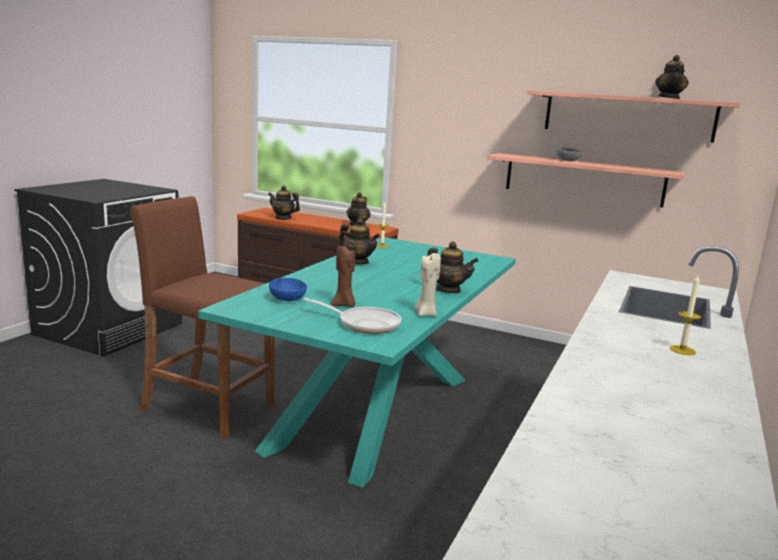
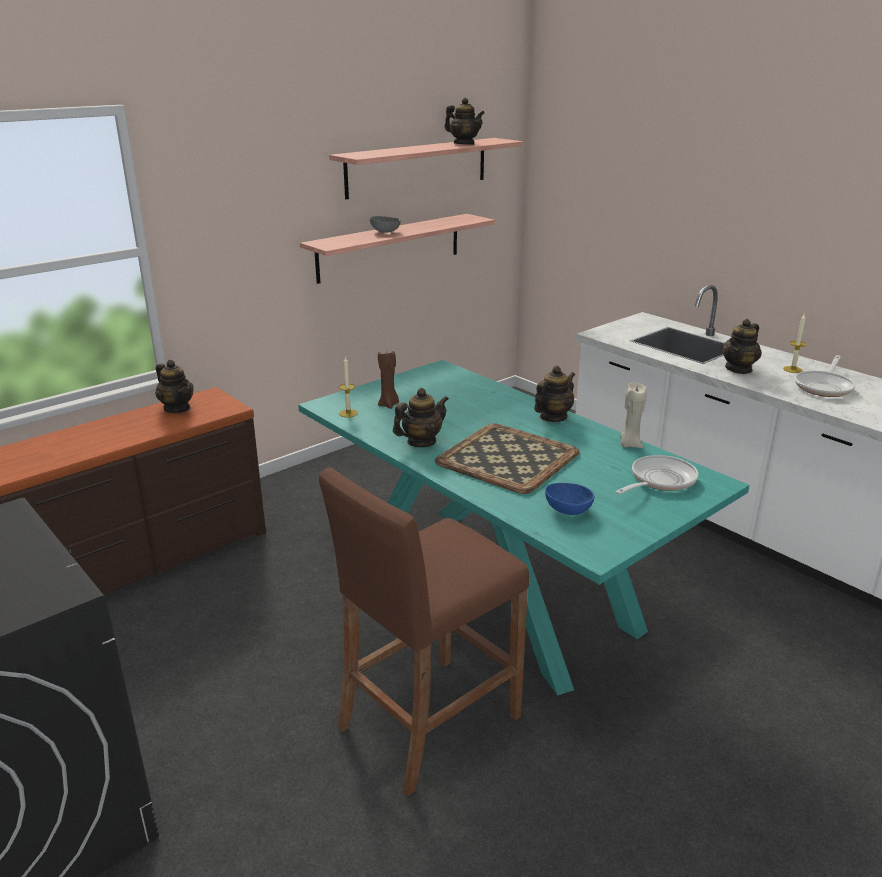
camera: 65 degrees left, 10 degrees up
(283, 218) = (69, 455): teapot -> teapot (739, 369)
(344, 305) = (595, 480): brown candle -> brown candle (389, 405)
(357, 281) = (507, 457): none -> tray
(651, 364) = (824, 387): none -> frying pan

